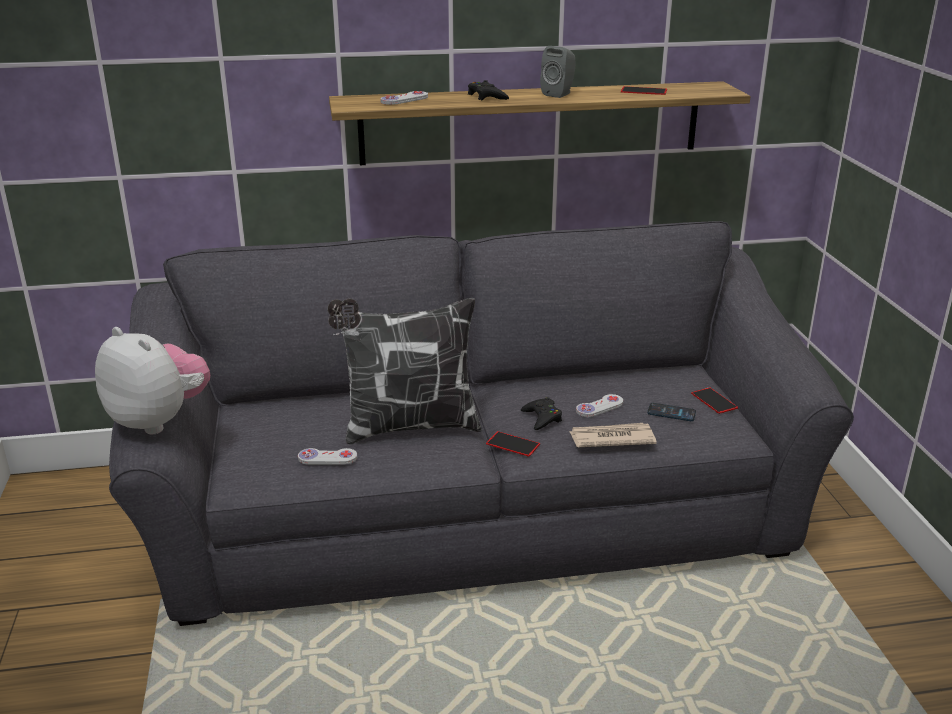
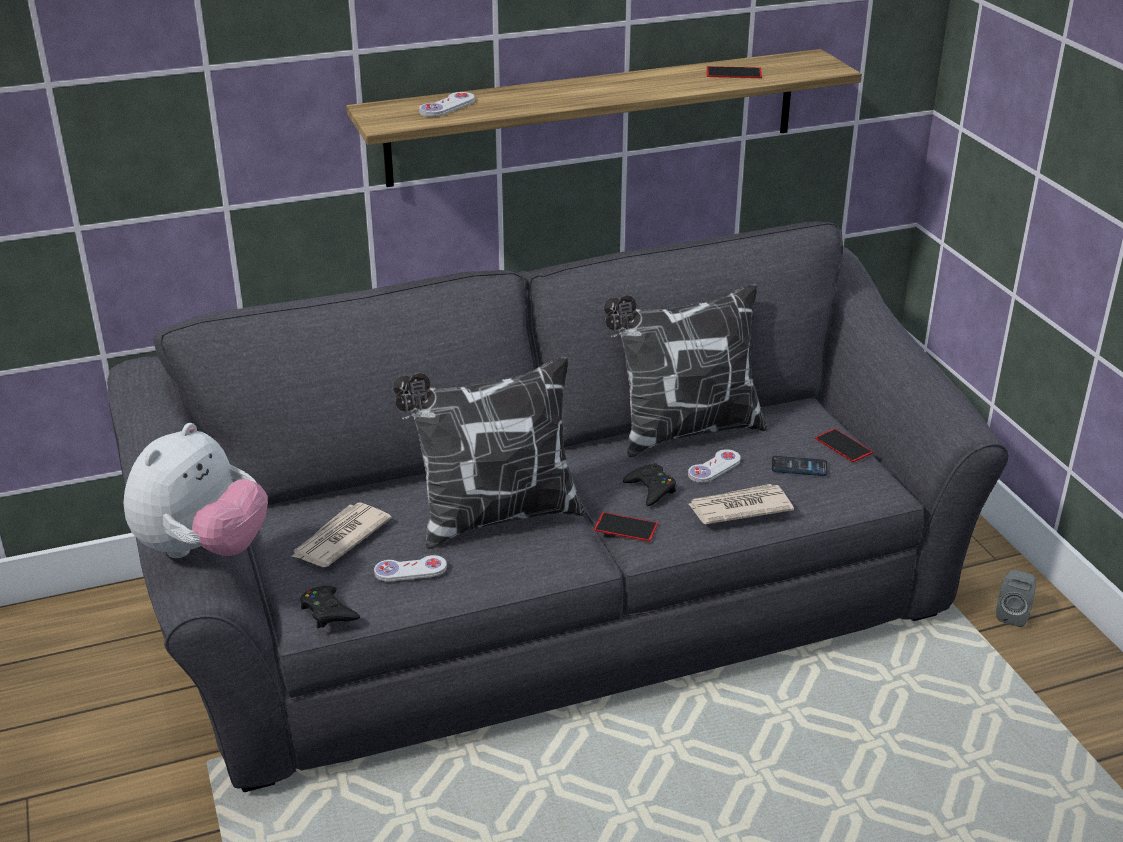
camera: 10 degrees left, 5 degrees up
(159, 420) = (203, 549): plush toy -> plush toy turned 90 degrees clockwise
(281, 430) = (339, 539): none -> newspaper
(486, 97) = (547, 95): black game controller -> black game controller (328, 612)
(559, 94) = (634, 84): grey speaker -> grey speaker (1012, 614)
(583, 379) = (684, 431): none -> pillow

